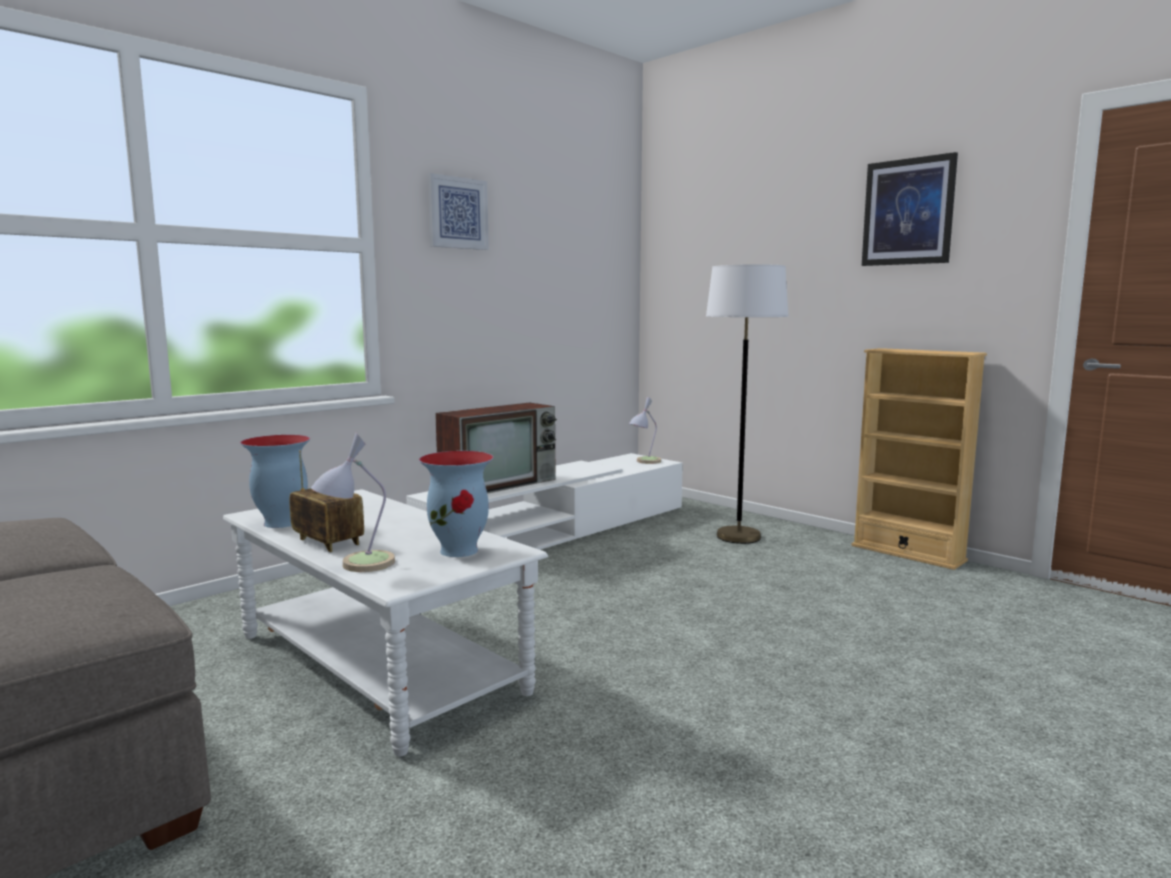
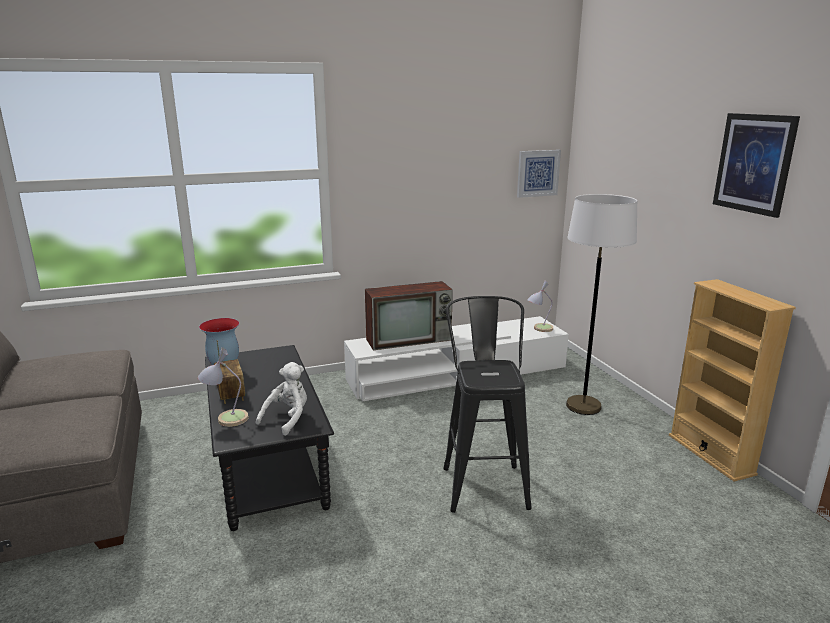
camera: 25 degrees right, 10 degrees up
(378, 663) = (268, 462): white coffee table -> black coffee table
(457, 213) = (395, 142): picture -> picture (538, 173)
(460, 550) = (288, 419): vase -> white plush toy
(707, 621) = (484, 481): none -> black stool

